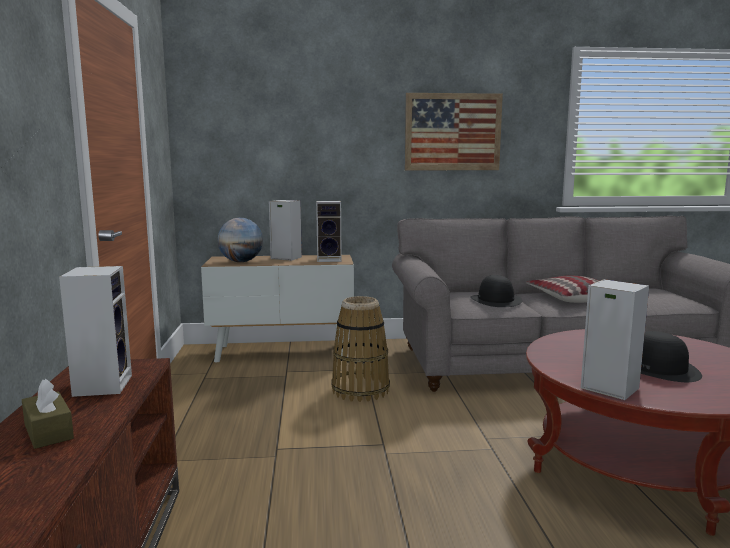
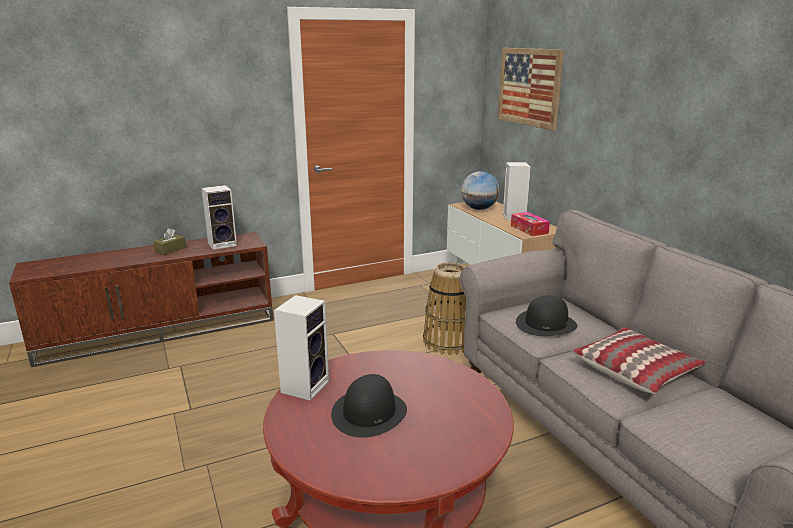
camera: 70 degrees right, 10 degrees up
(330, 259) = (529, 229): speaker -> tissue box
(452, 132) = (681, 116): picture -> picture (529, 87)

